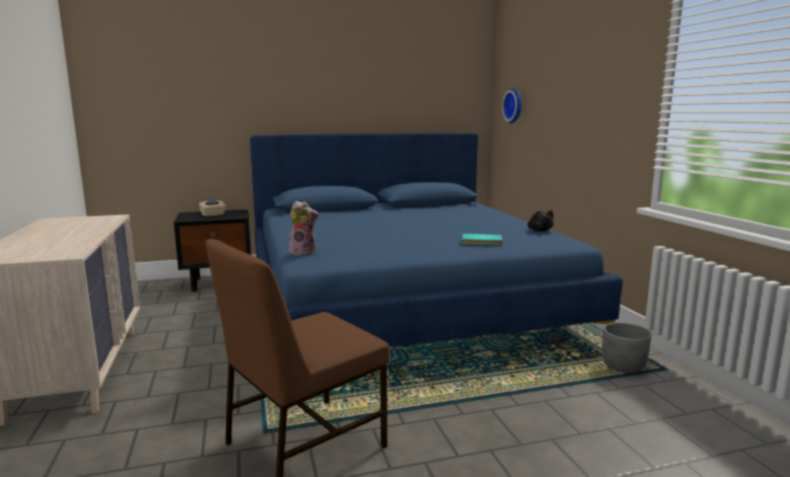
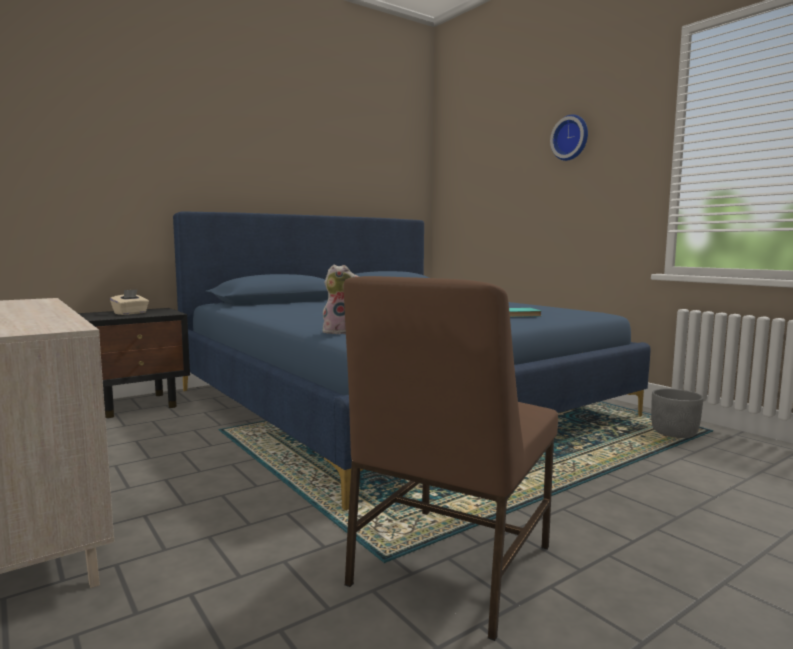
camera: 20 degrees left, 5 degrees down
(514, 105) = (465, 190): wall clock -> wall clock (571, 138)
(539, 230) = (546, 306): black plush toy -> none

